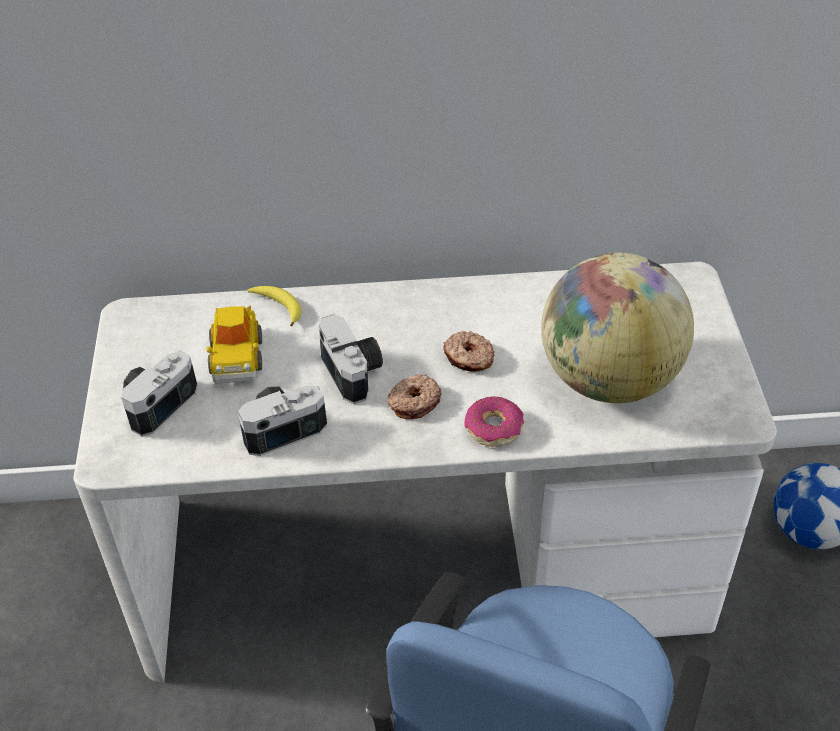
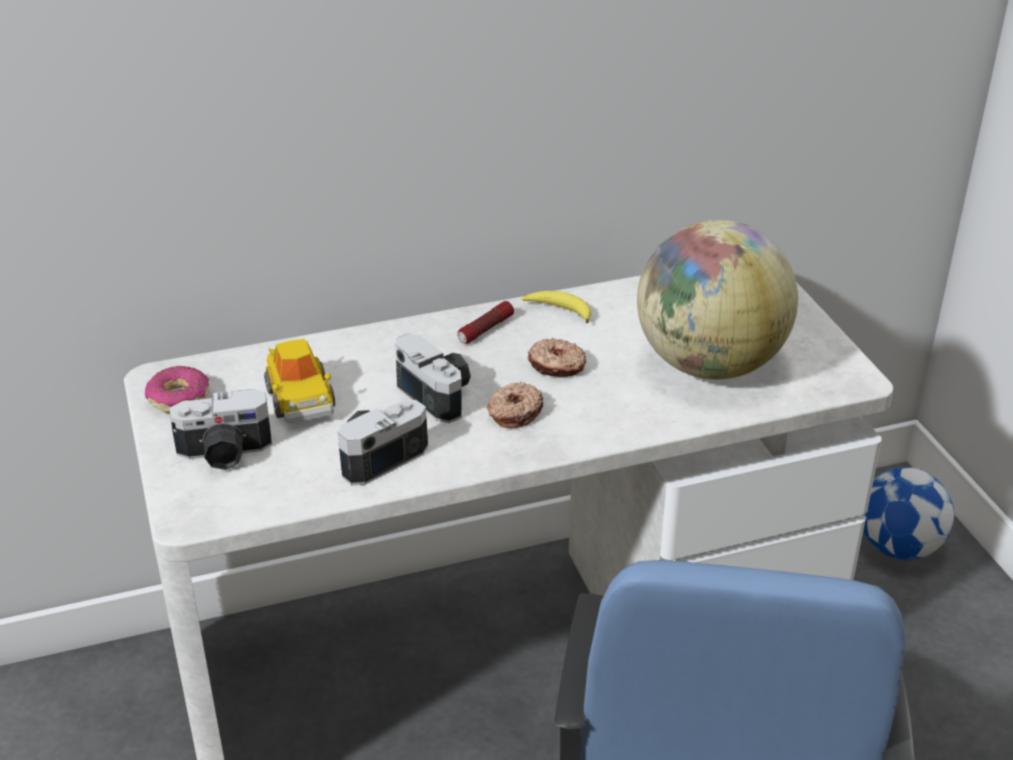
camera: 15 degrees left, 10 degrees down
(156, 403) = (224, 454): camera -> camera turned 120 degrees counterclockwise
(278, 307) = (329, 348): banana -> banana (559, 311)
(419, 308) = (485, 330): none -> flashlight
(493, 428) = (608, 423): donut -> donut (179, 398)

